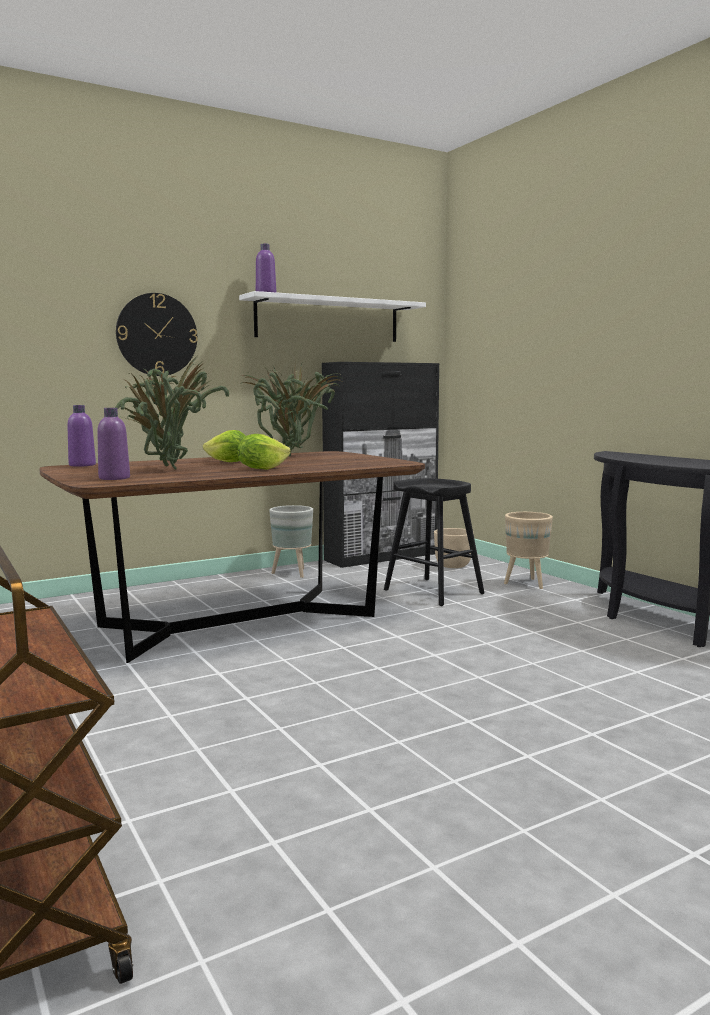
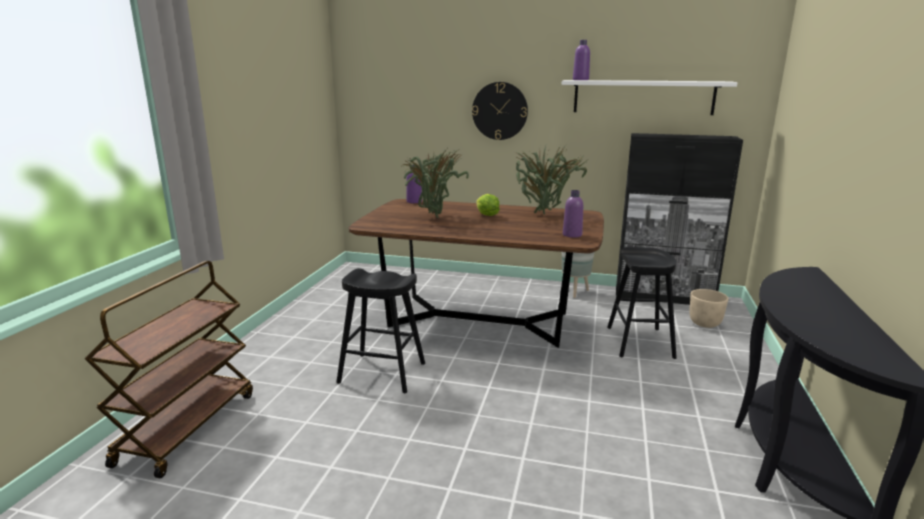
camera: 45 degrees right, 10 degrees up
(114, 478) = (385, 222): purple bottle -> purple bottle (572, 235)
(225, 704) = (382, 373): none -> black stool
(261, 469) = (478, 229): lettuce -> none
(527, 584) = (733, 363): beige planter -> none

